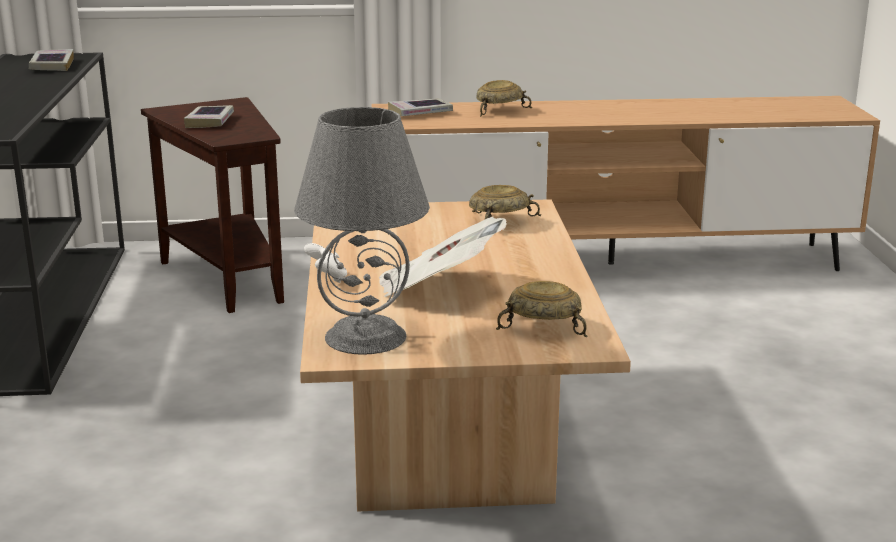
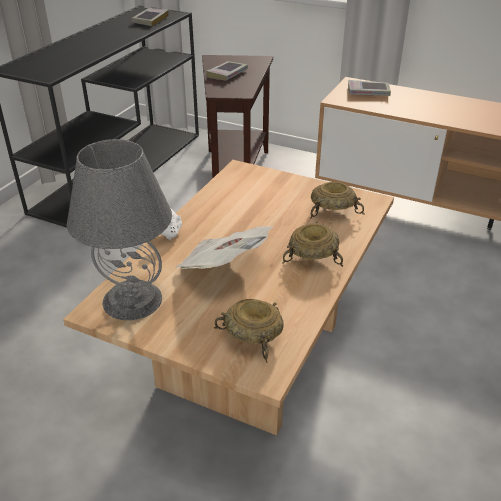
camera: 30 degrees right, 15 degrees up
(499, 110) = (427, 101): beige bowl -> beige bowl (314, 255)

